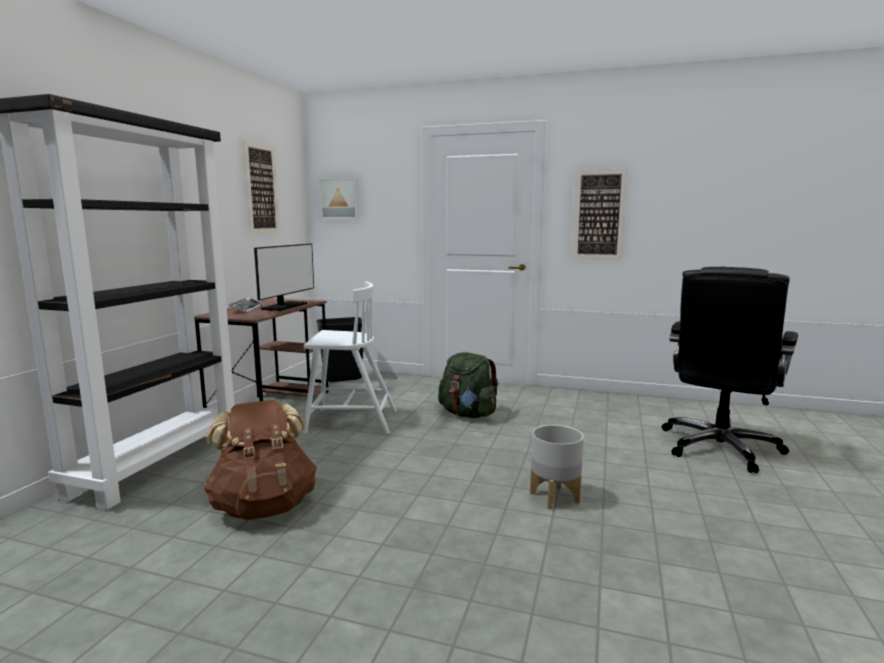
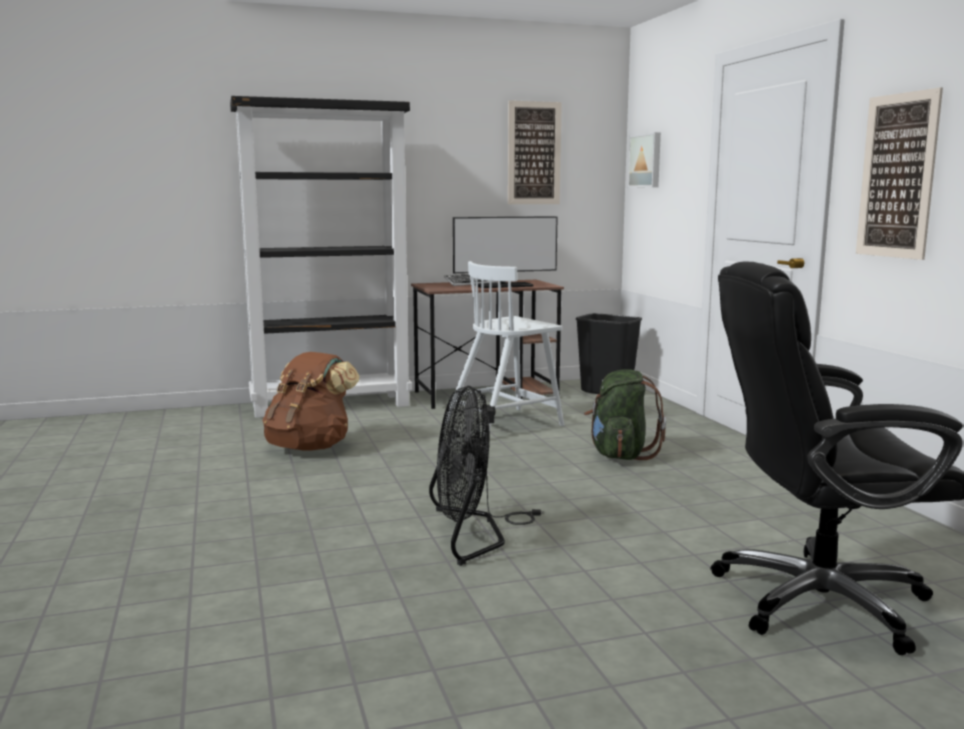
camera: 55 degrees right, 0 degrees up
(350, 421) = (505, 424): white chair -> white chair turned 90 degrees clockwise
(555, 497) = (475, 531): grey planter -> black fan

